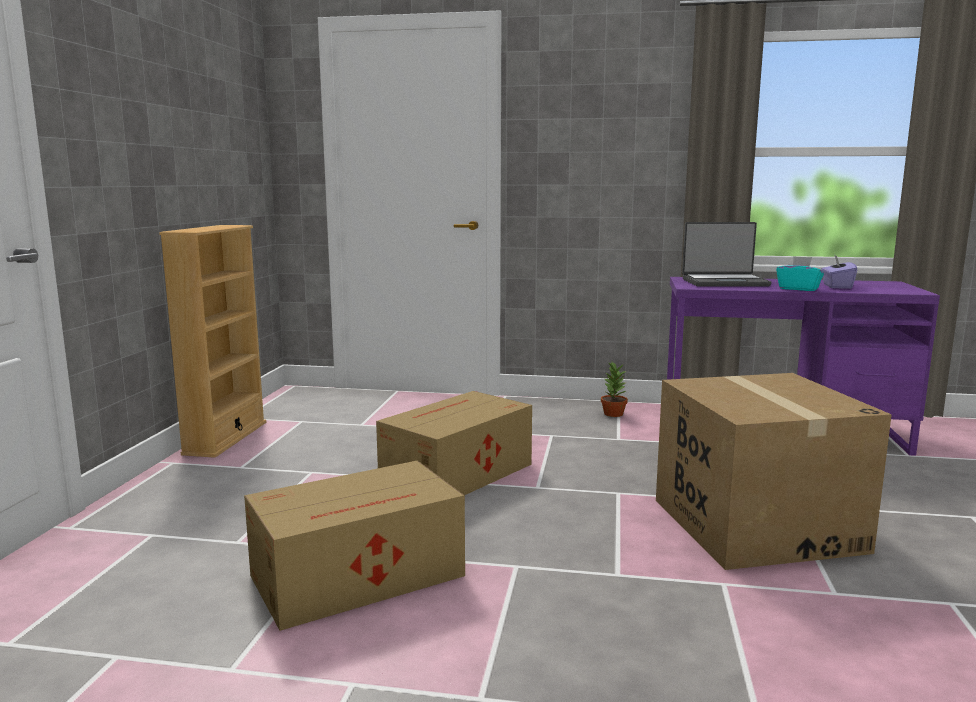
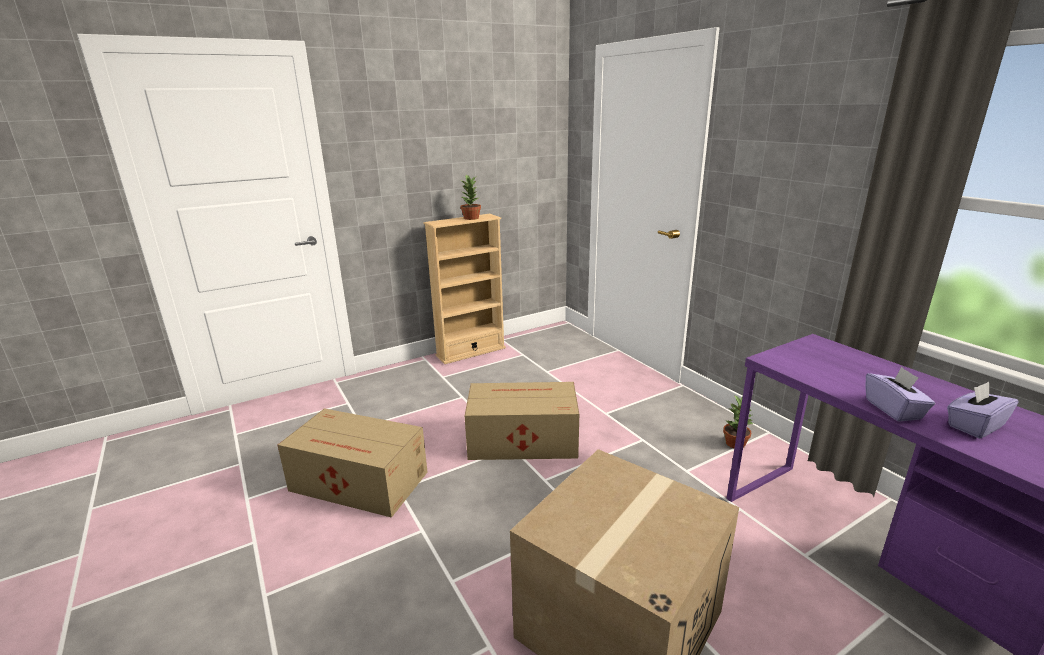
camera: 50 degrees right, 10 degrees up
(218, 226) = (471, 218): none -> potted plant
(724, 282) = (837, 364): laptop -> none
(798, 289) = (893, 409): turquoise tissue box -> purple tissue box

